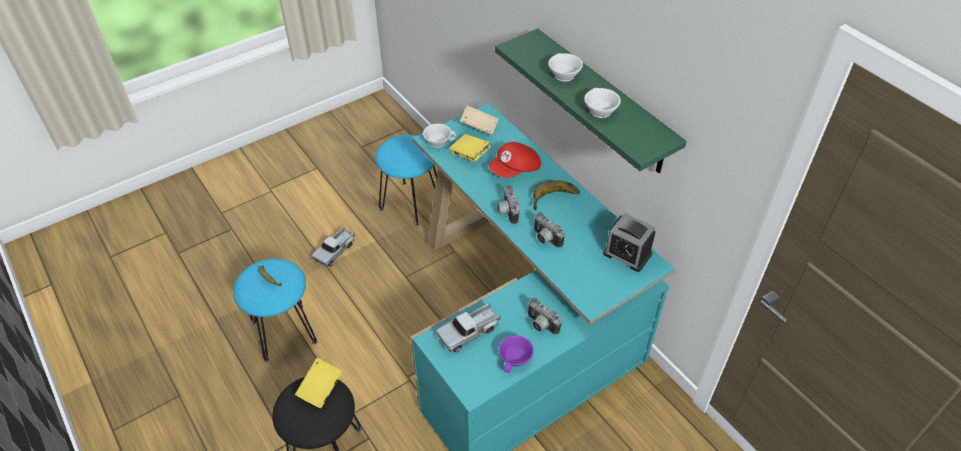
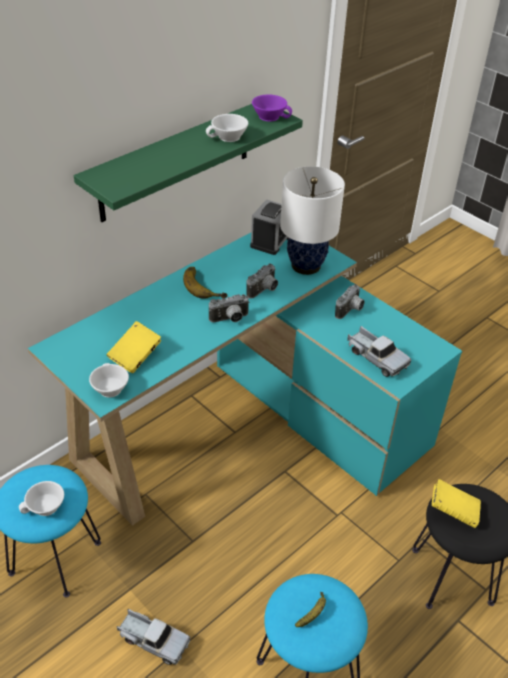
camera: 100 degrees left, 5 degrees down
(479, 128) = (81, 352): beige book -> none
(515, 170) = (160, 317): red cap -> none
(516, 359) = (395, 324): purple cup -> purple cup (270, 116)
(562, 75) = (170, 157): white cup -> white cup (45, 508)
(583, 276) = (306, 266): none -> white table lamp

